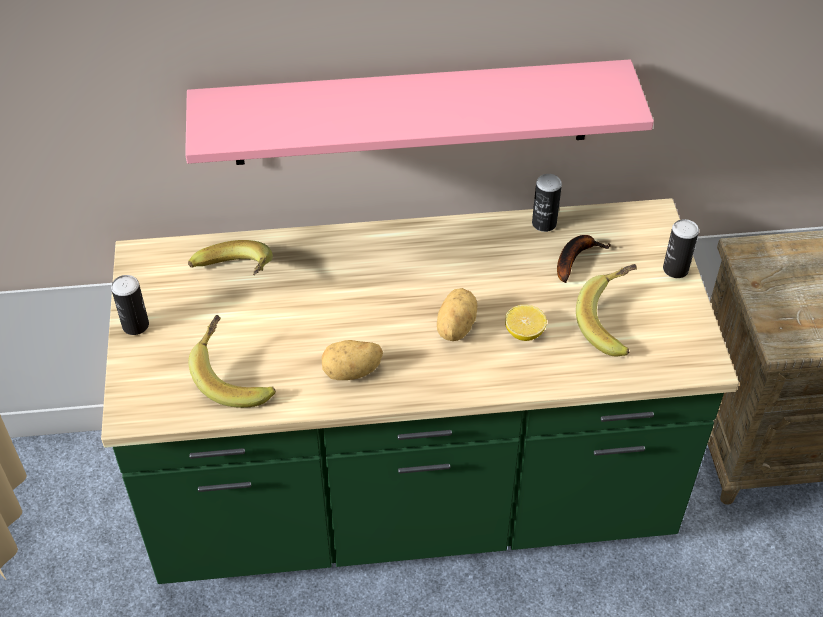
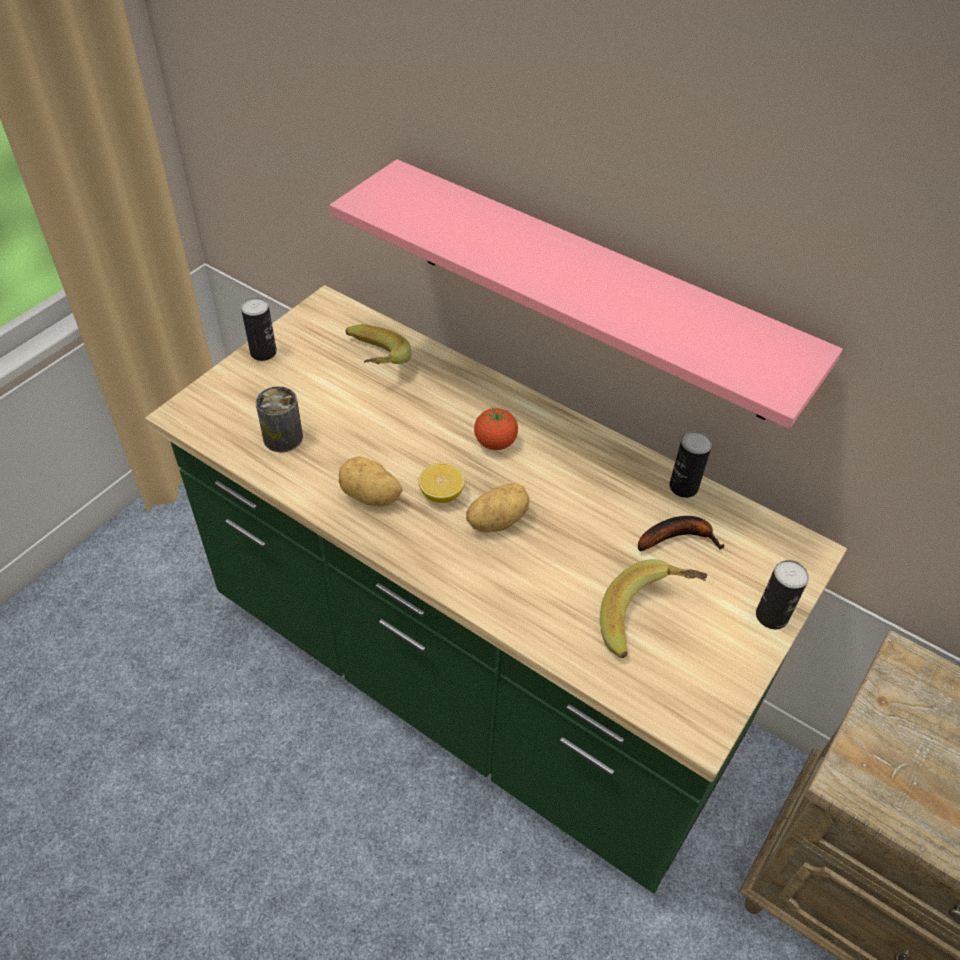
camera: 40 degrees right, 0 degrees up
(235, 376) = (283, 437): banana -> can
(392, 275) = (495, 443): none -> tomato
(524, 333) = (552, 569): lemon -> lemon (441, 494)

